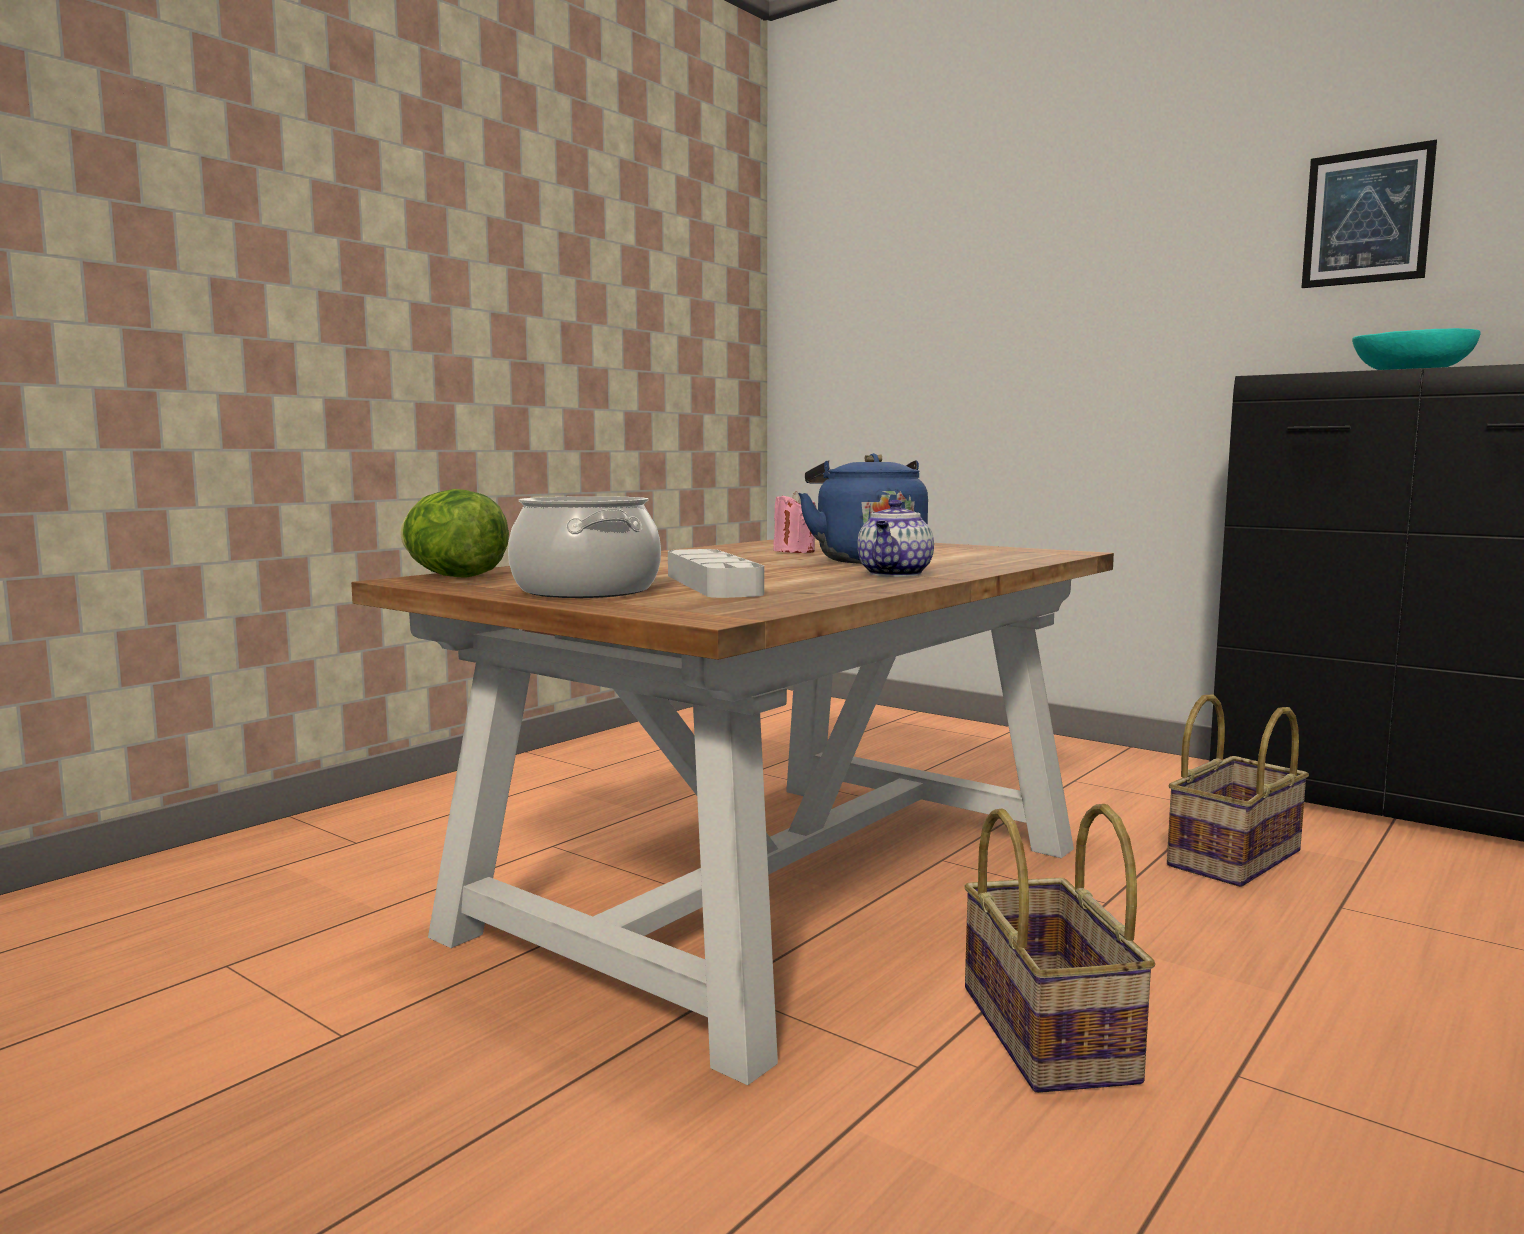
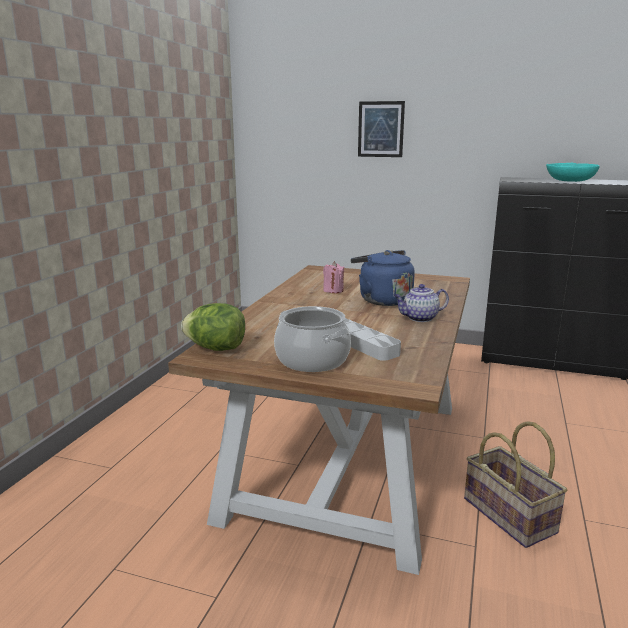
camera: 20 degrees left, 10 degrees up
(895, 574) = (419, 318): teapot -> teapot turned 75 degrees clockwise
(1232, 857) = (513, 402): basket -> none
(1366, 217) = (547, 103): picture -> picture (380, 129)

